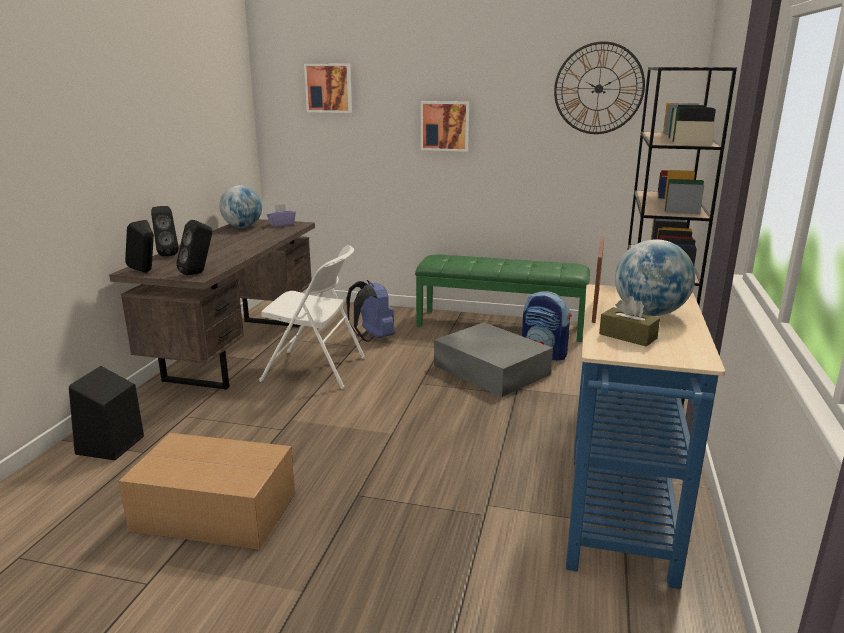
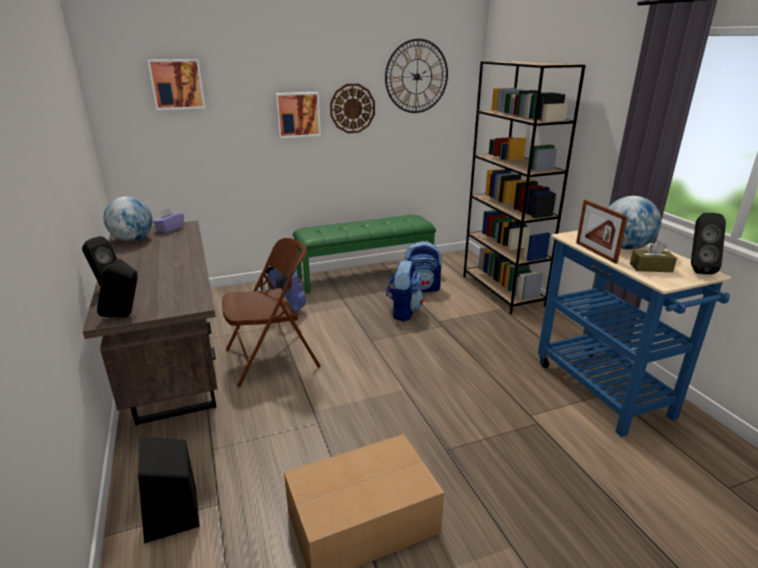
camera: 35 degrees left, 5 degrees up
(198, 273) = (188, 301): black speaker -> black speaker (696, 269)
(314, 369) = (272, 358): white chair -> brown chair
(490, 369) = (403, 312): grey storage box -> backpack
(510, 123) = (352, 108): none -> wall clock

